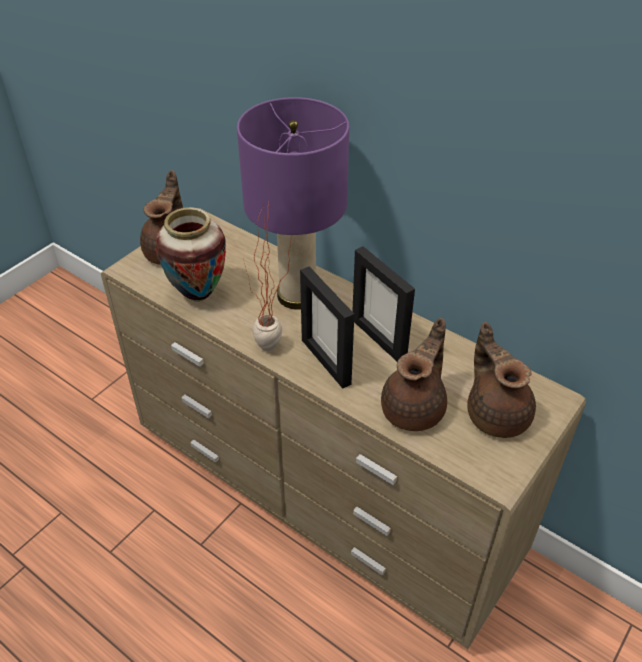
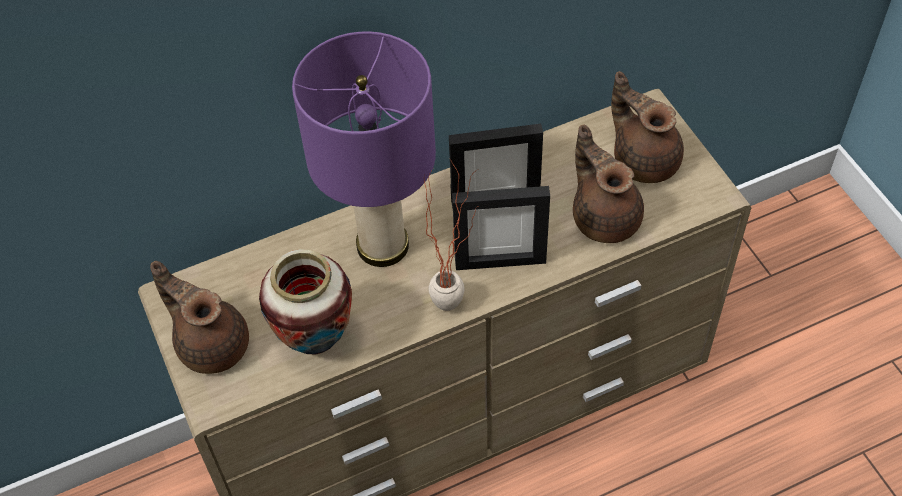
camera: 60 degrees left, 10 degrees up
(496, 413) = (644, 159): brown teapot -> brown teapot turned 45 degrees clockwise

